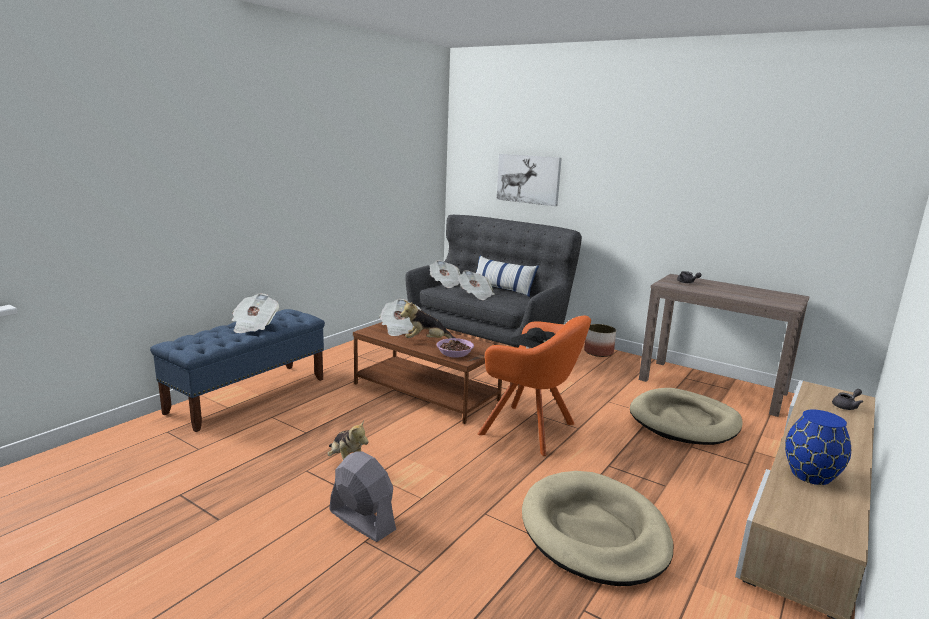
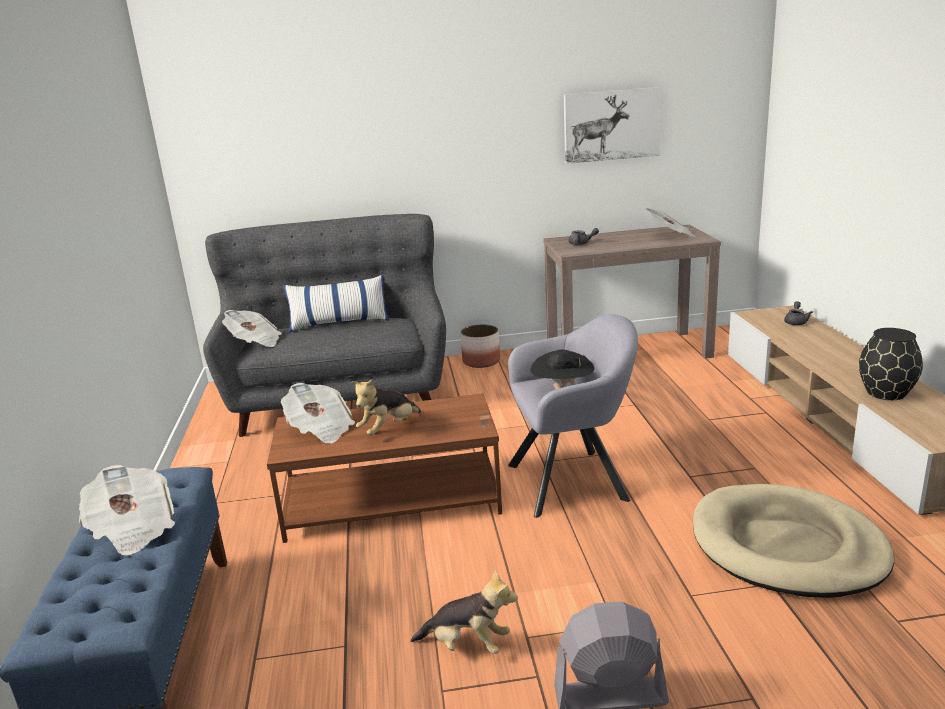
camera: 40 degrees left, 5 degrees up
(454, 353) = (451, 427): bowl -> none
(476, 295) = (329, 342): newspaper -> newspaper (671, 236)
(528, 179) = (319, 156): picture -> picture (611, 125)
(532, 430) = (574, 481): orange armchair -> grey armchair
(684, 421) = (666, 398): beige dog bed -> none
(811, 475) = (886, 393): blue vase -> black vase

